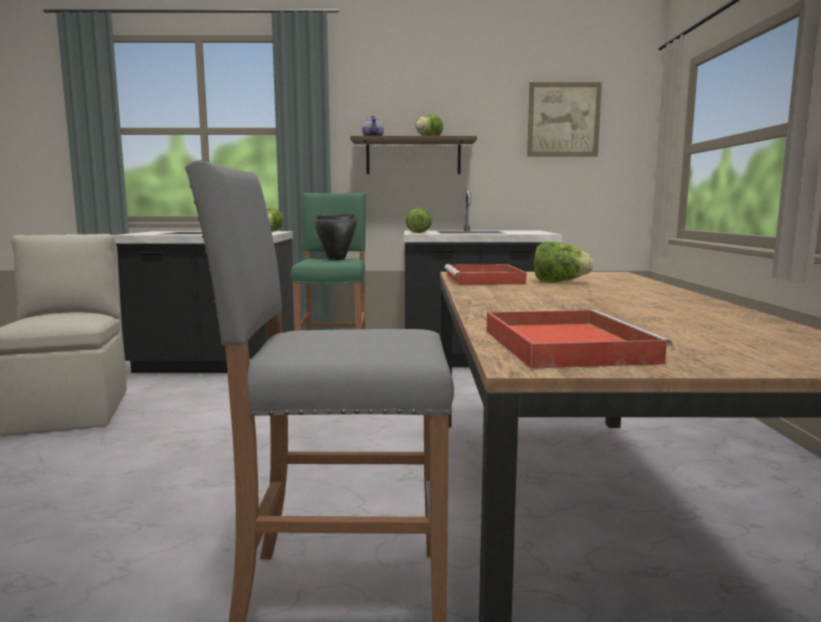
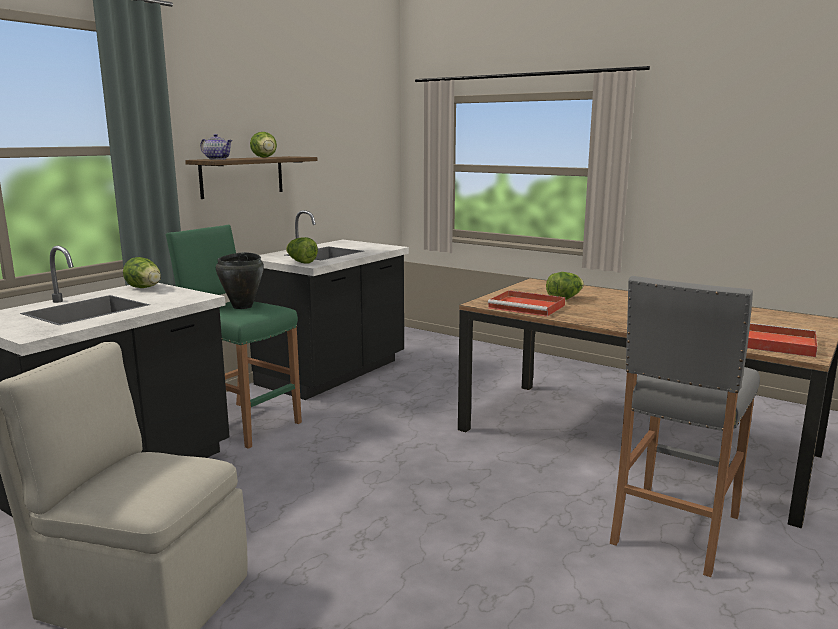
camera: 55 degrees left, 5 degrees up
(563, 119) = (349, 135): picture -> none

